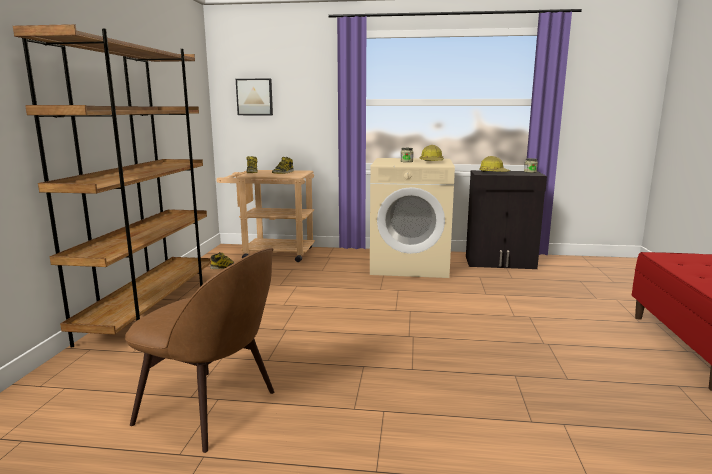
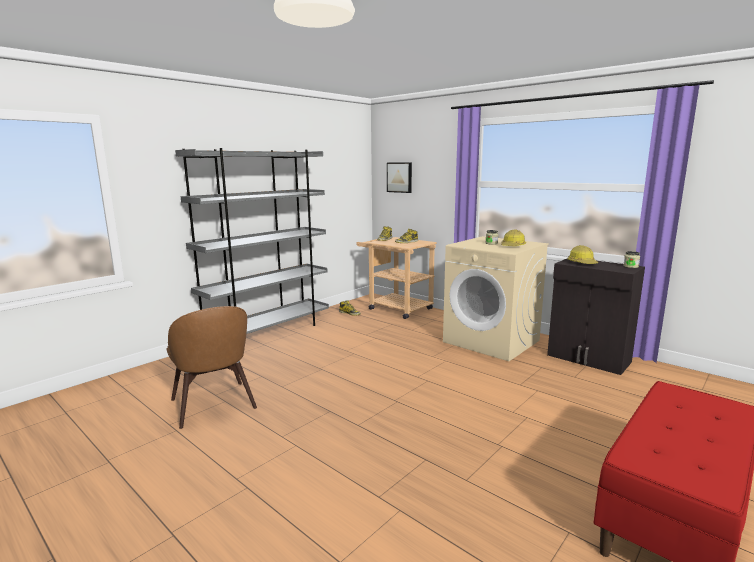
camera: 35 degrees right, 0 degrees up
(151, 309) = (268, 333): brown bookcase -> grey bookcase

